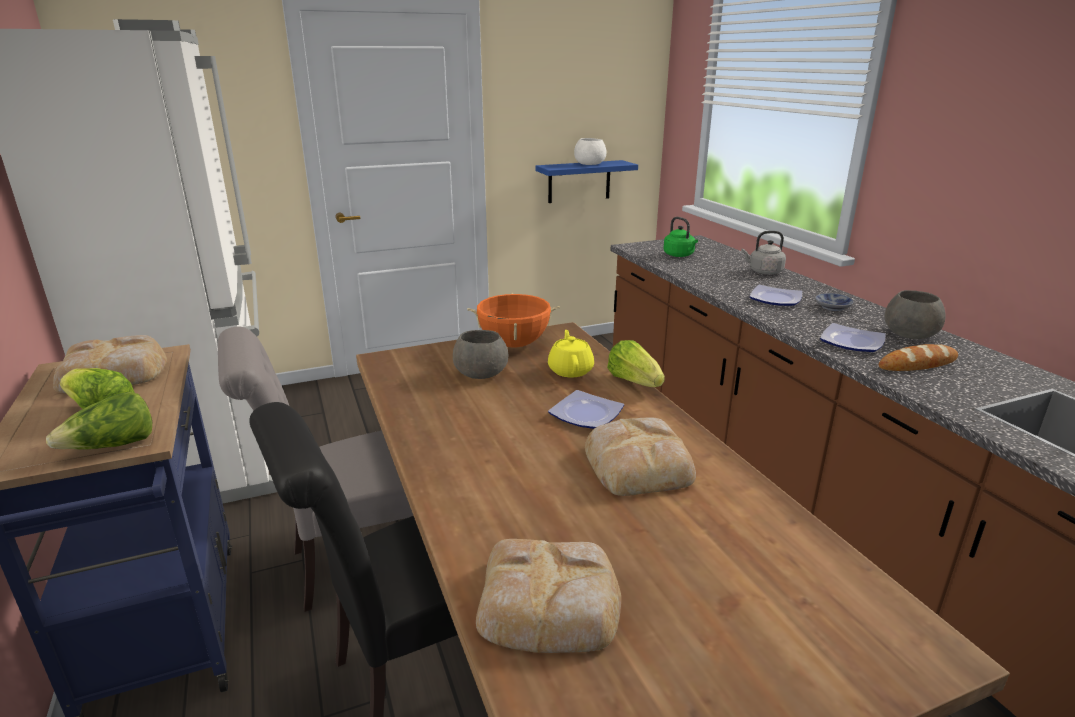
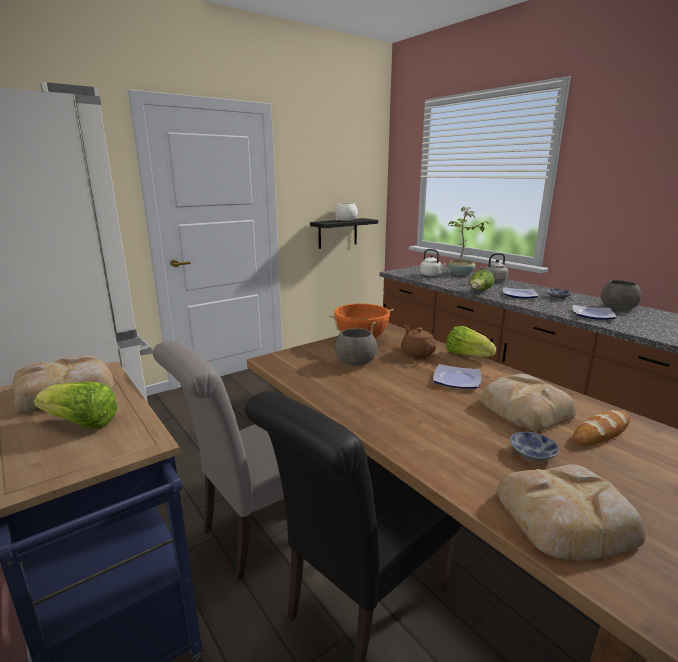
camera: 15 degrees left, 5 degrees down
(113, 446) = (119, 451): lettuce -> lettuce (479, 291)
(570, 370) = (417, 353): yellow teapot -> brown teapot
(579, 181) = (337, 233): blue shelf -> black shelf
(585, 522) = (530, 453): none -> bowl
(679, 255) = (431, 275): green kettle -> white kettle
(726, 256) = (461, 274): none -> potted plant
(917, 364) = (643, 323): bread -> bread (601, 432)

